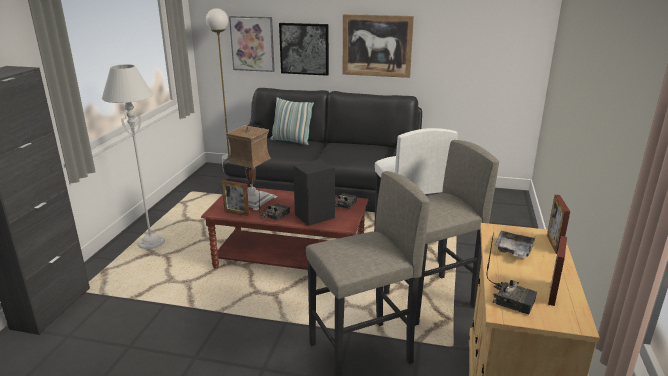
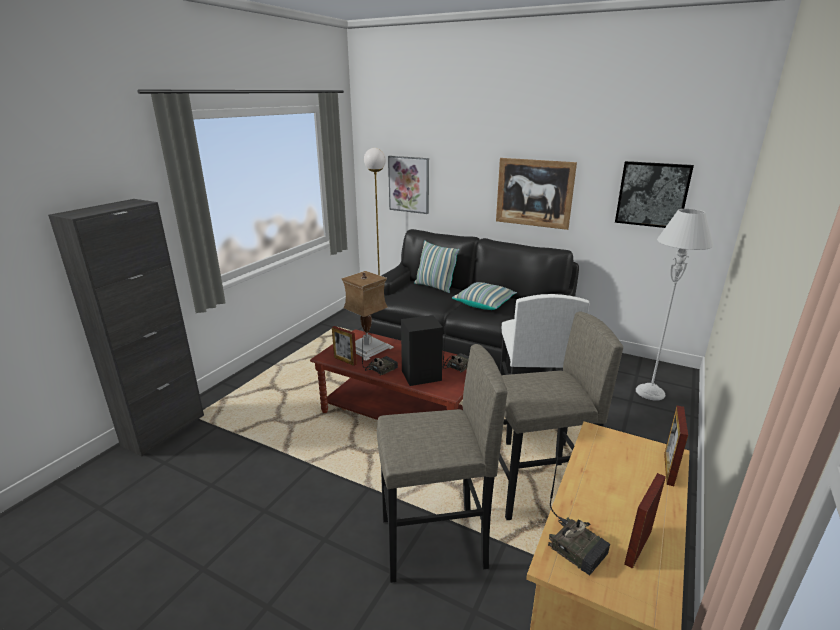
camera: 15 degrees right, 0 degrees up
(151, 243) = (277, 376): grey floor lamp -> grey floor lamp (650, 392)
(304, 49) = (459, 192): picture -> picture (652, 194)
(344, 151) = (484, 303): none -> pillow
(513, 250) = (609, 469): grey tray -> none

